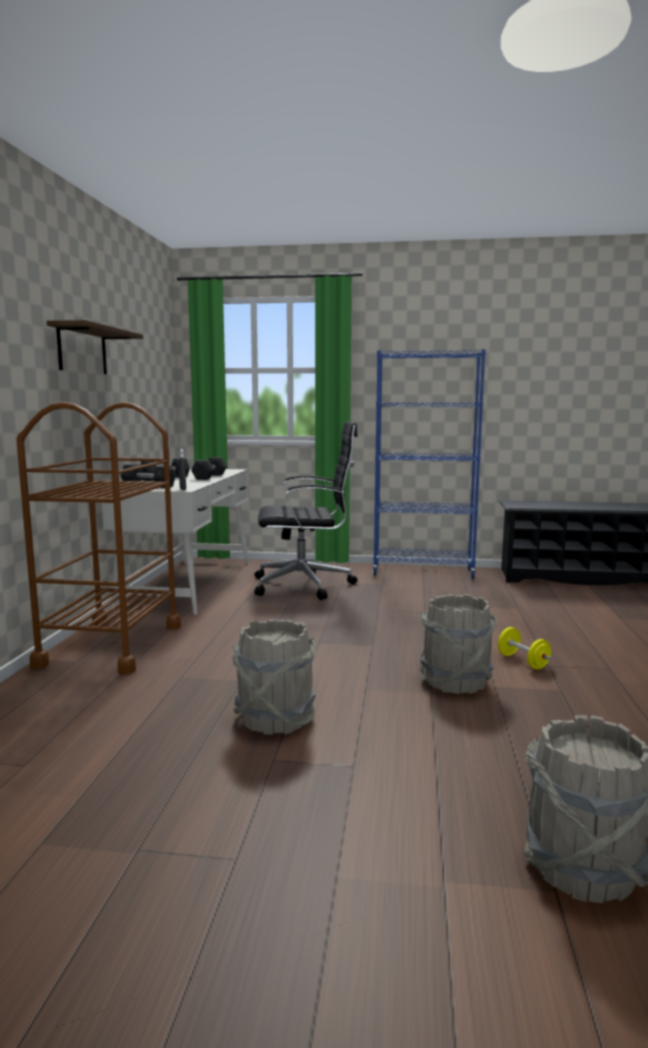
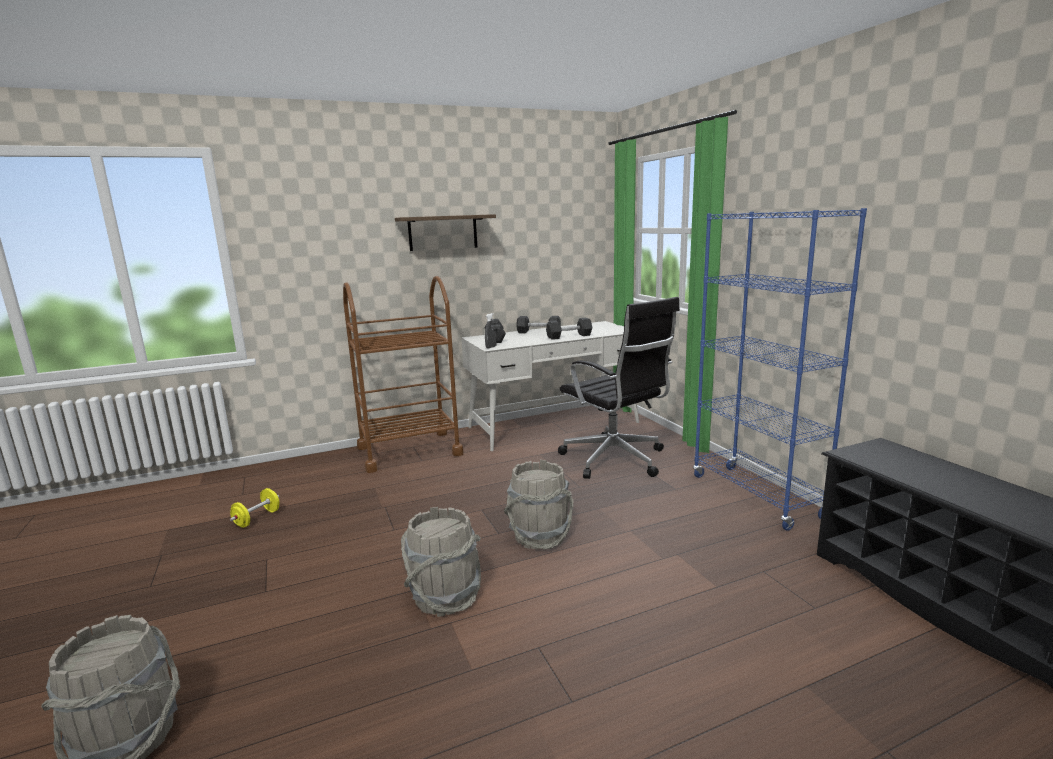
camera: 60 degrees right, 5 degrees up
(275, 718) = (326, 540): grey bucket -> grey bucket (540, 536)
(523, 661) = (533, 626): yellow dumbbell -> yellow dumbbell (257, 518)

